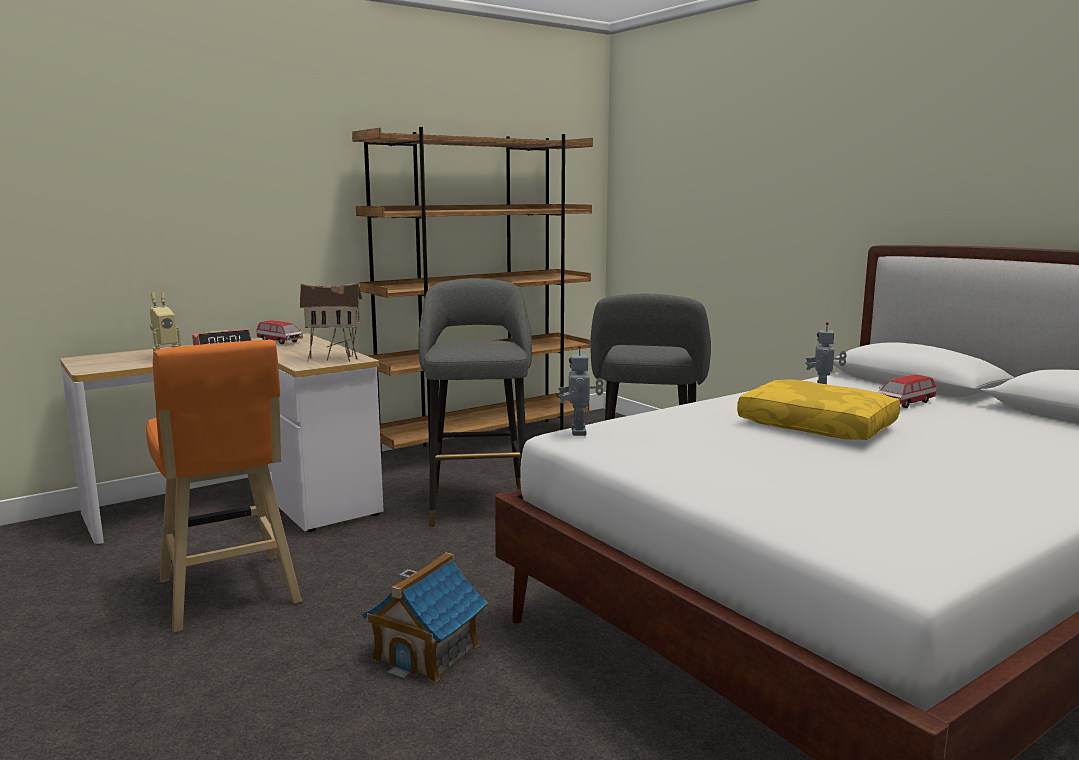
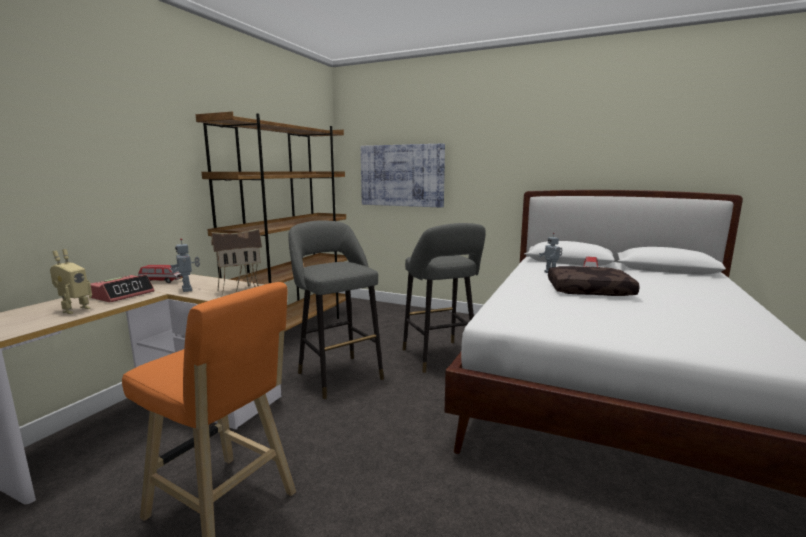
camera: 30 degrees left, 0 degrees up
(427, 652) = (431, 498): toy house -> none
(580, 432) = (495, 316): toy robot -> toy robot (188, 289)
(694, 212) = (402, 175): none -> picture
(818, 426) = (589, 290): yellow pillow -> brown pillow

